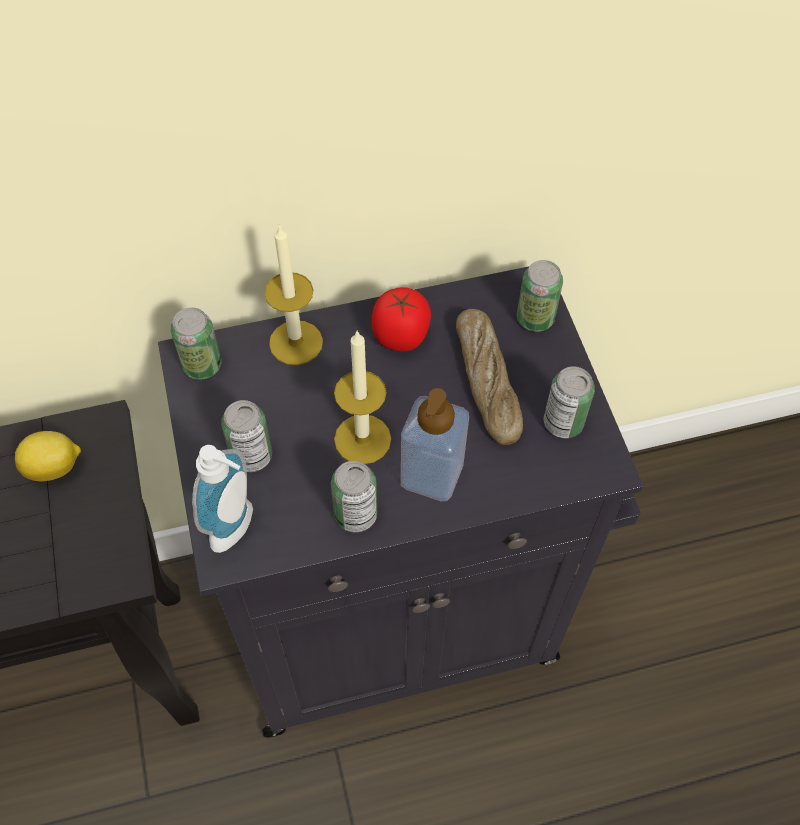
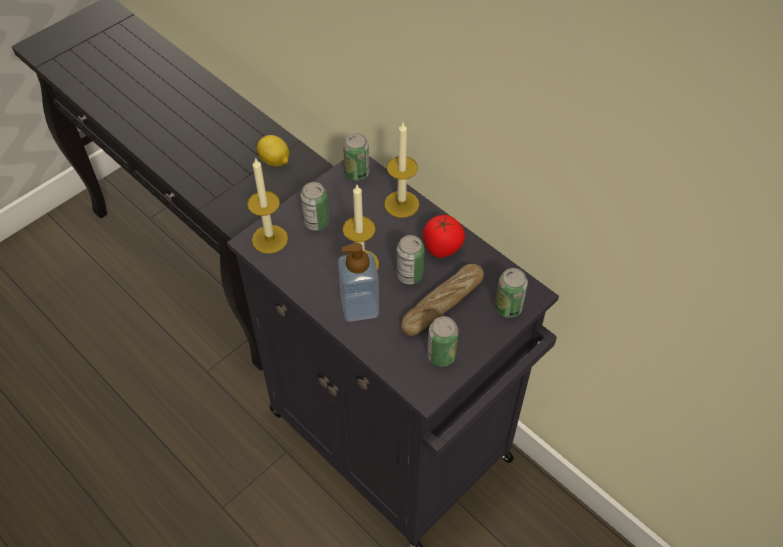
camera: 60 degrees right, 5 degrees down
(238, 529) = (270, 239): soap dispenser -> candle
(355, 515) = (311, 284): can -> can (409, 275)

